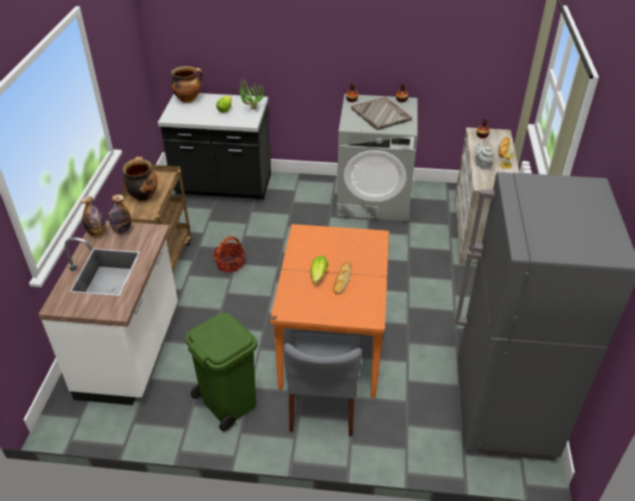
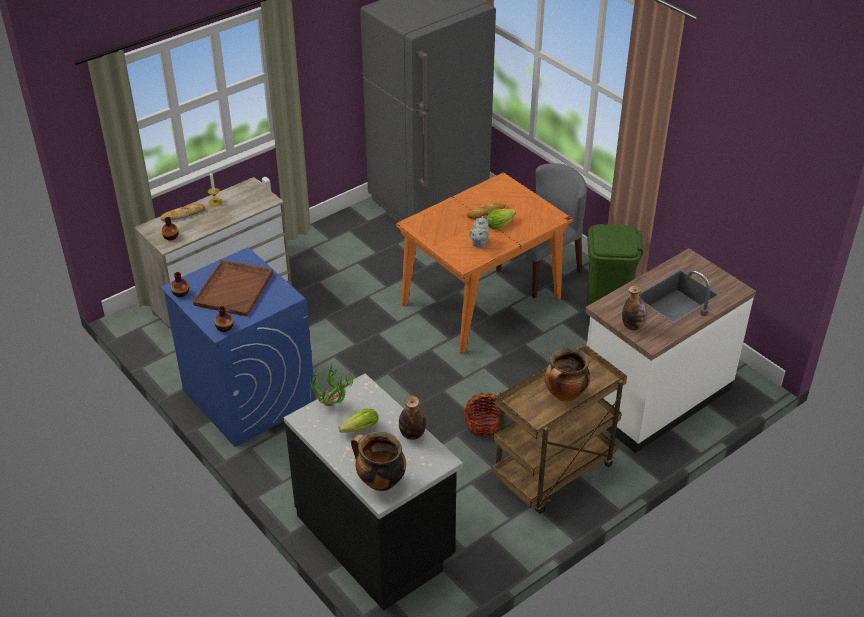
camera: 135 degrees left, 0 degrees up
(97, 233) = (658, 337): bottle -> bottle (412, 434)
(374, 199) = (248, 396): grey washing machine -> blue washing machine
(381, 115) = (234, 289): grey tray -> brown tray
(482, 165) = (232, 213): grey teapot -> grey teapot (479, 243)

